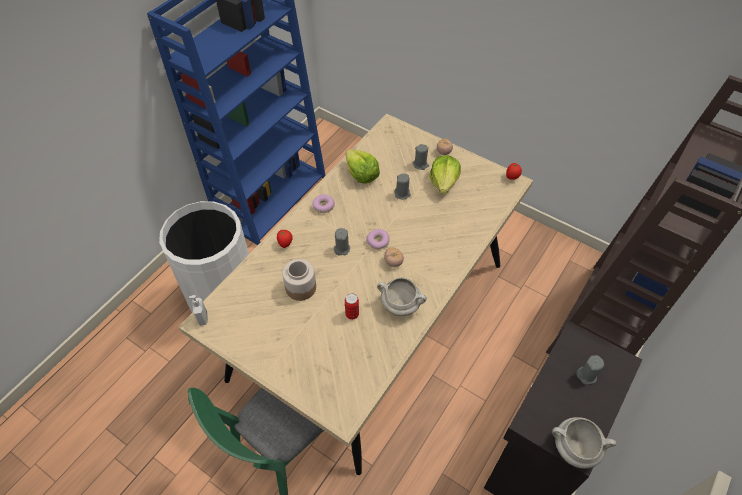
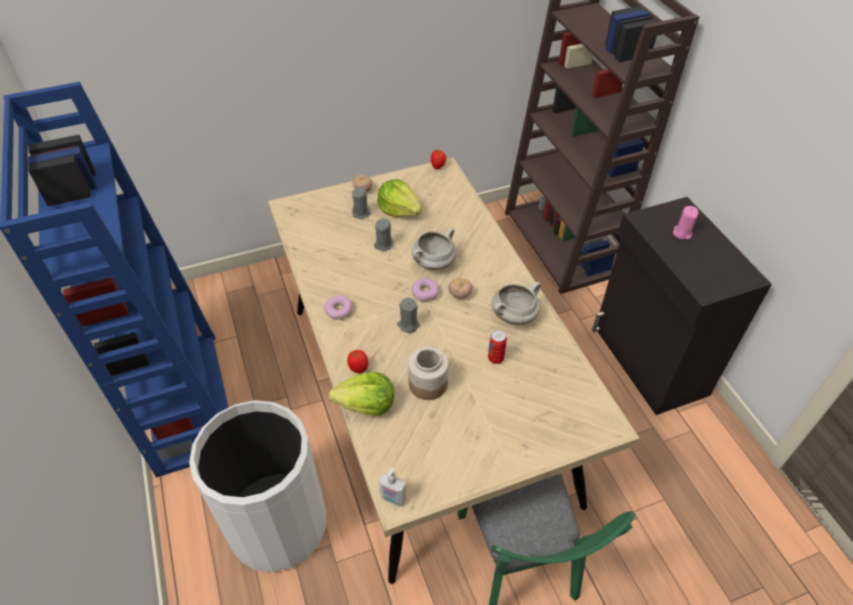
camera: 55 degrees left, 5 degrees down
(361, 174) = (328, 260): lettuce -> lettuce (366, 405)
(574, 448) = (743, 278): white cooking pot -> white cooking pot (433, 264)
(586, 375) = (682, 233): grey candle -> pink candle

